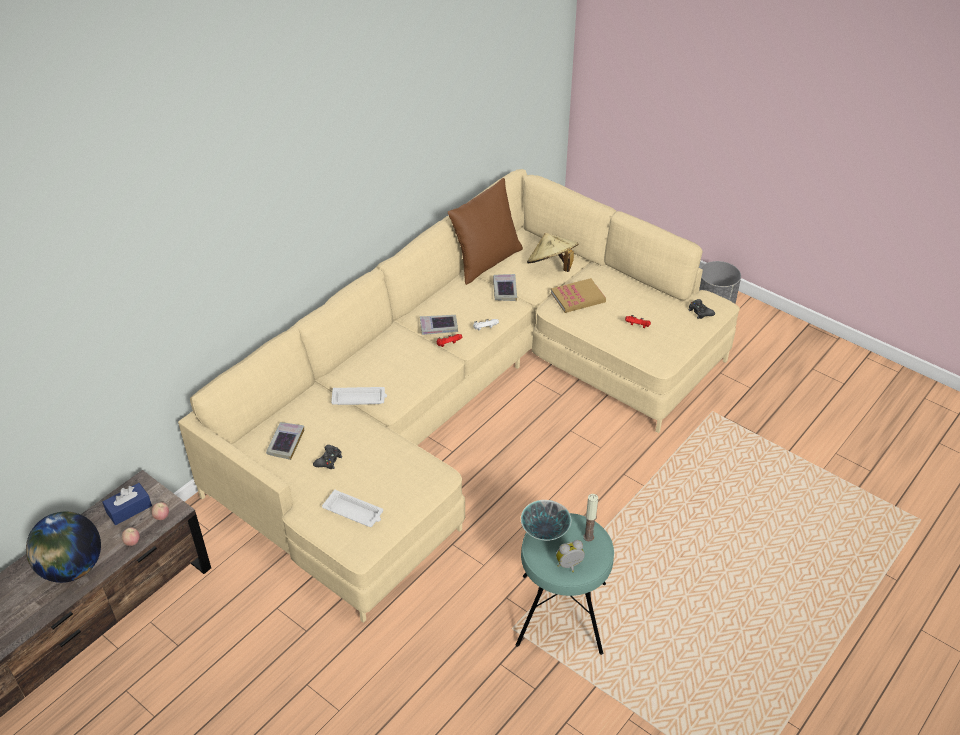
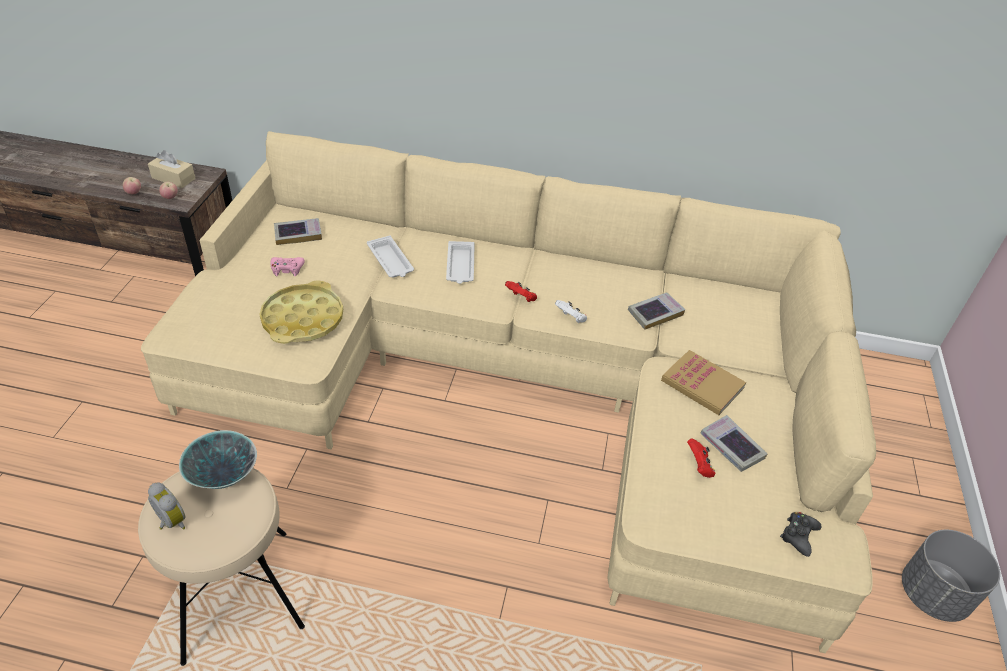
camera: 60 degrees right, 0 degrees up
(72, 568) = (95, 174): globe -> none
(129, 509) = (173, 178): blue tissue box -> beige tissue box
(328, 460) = (287, 269): black game controller -> pink game controller
(354, 512) = (219, 311): white tray -> white tray (460, 266)
(396, 465) = (303, 319): none -> yellow tray
(438, 327) = (544, 281): book -> book (731, 447)
(486, 262) = (690, 283): brown pillow -> none
(552, 266) = (738, 341): beige hat -> none
(561, 614) = (236, 594): turquoise stool -> beige stool
(588, 537) = (231, 527): candle -> none

